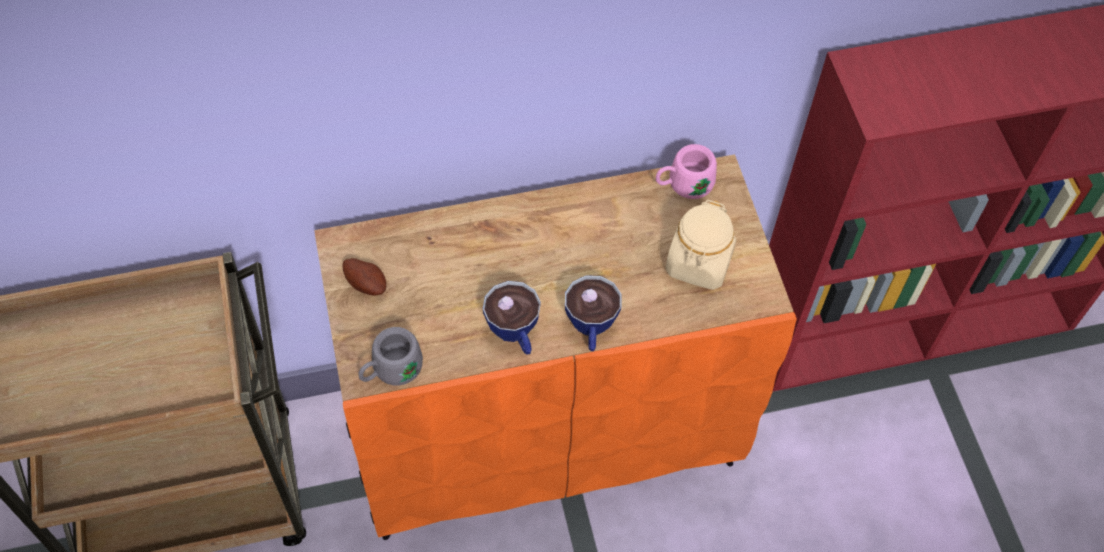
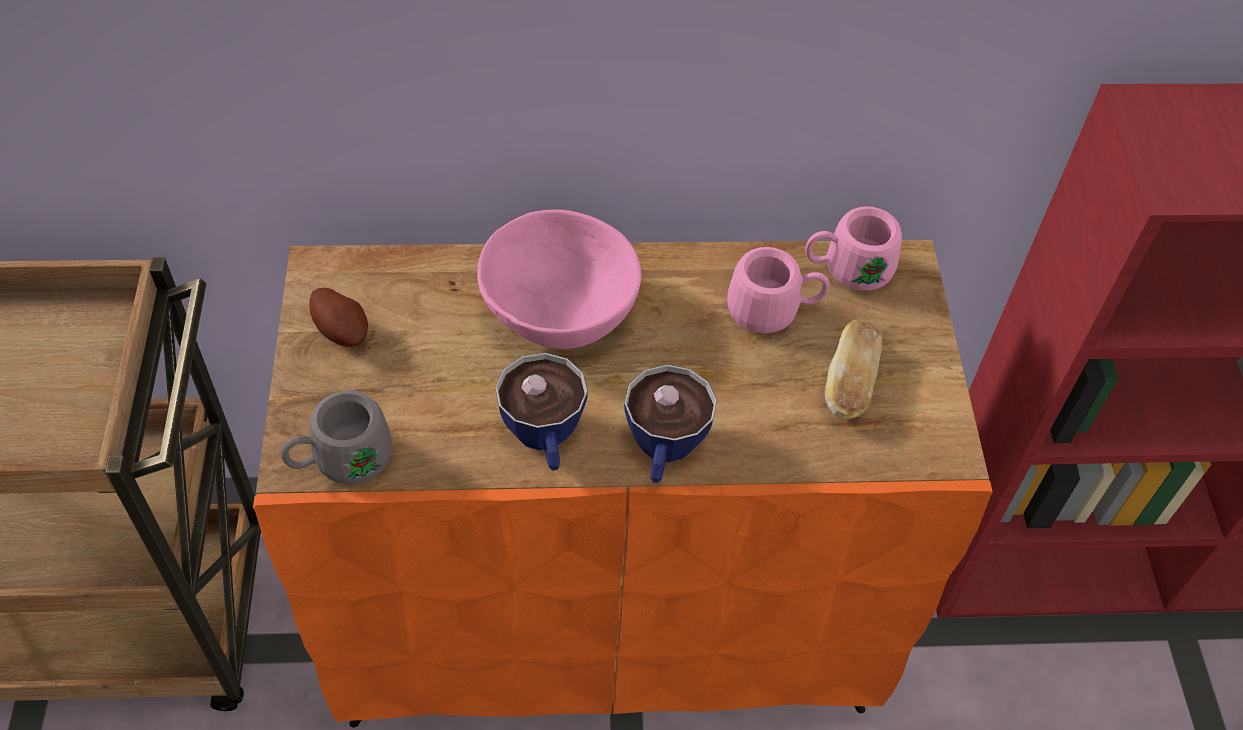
camera: 10 degrees right, 5 degrees down
(504, 247) = (559, 313): none -> pink bowl
(641, 222) = (774, 311): none -> pink mug
(698, 263) = (850, 383): beige jar -> bread

